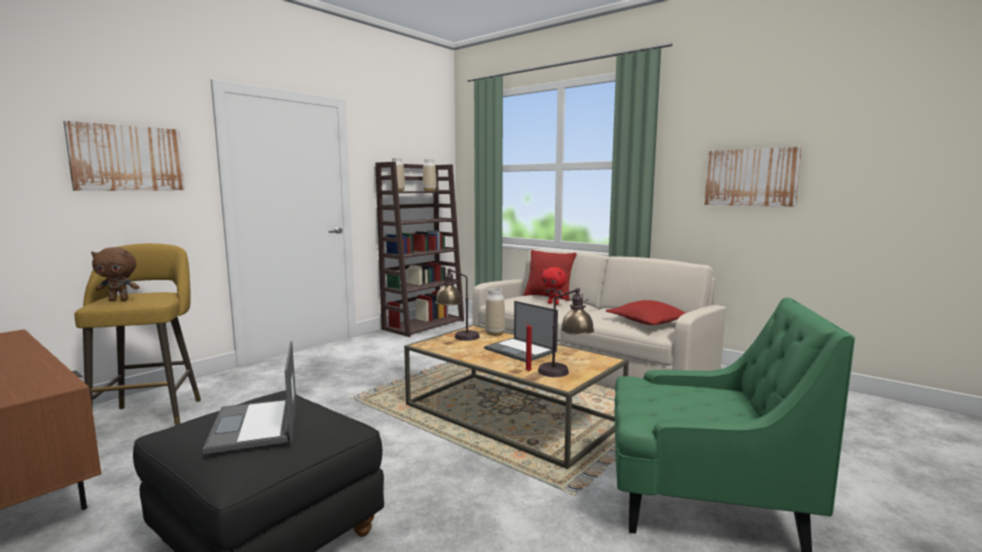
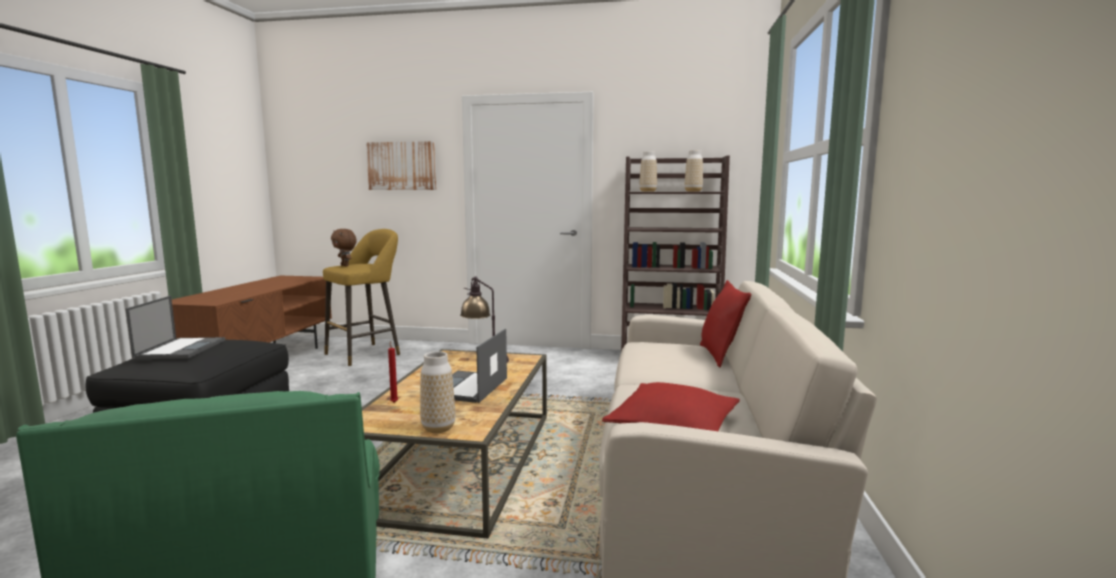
camera: 60 degrees right, 0 degrees up
(255, 426) = (181, 349): laptop -> laptop turned 135 degrees clockwise
(495, 334) = (520, 367): vase -> vase (438, 428)
(553, 303) = (679, 362): red plush toy -> none
(564, 373) = (397, 419): table lamp -> none
(751, 177) = (992, 148): picture -> none

